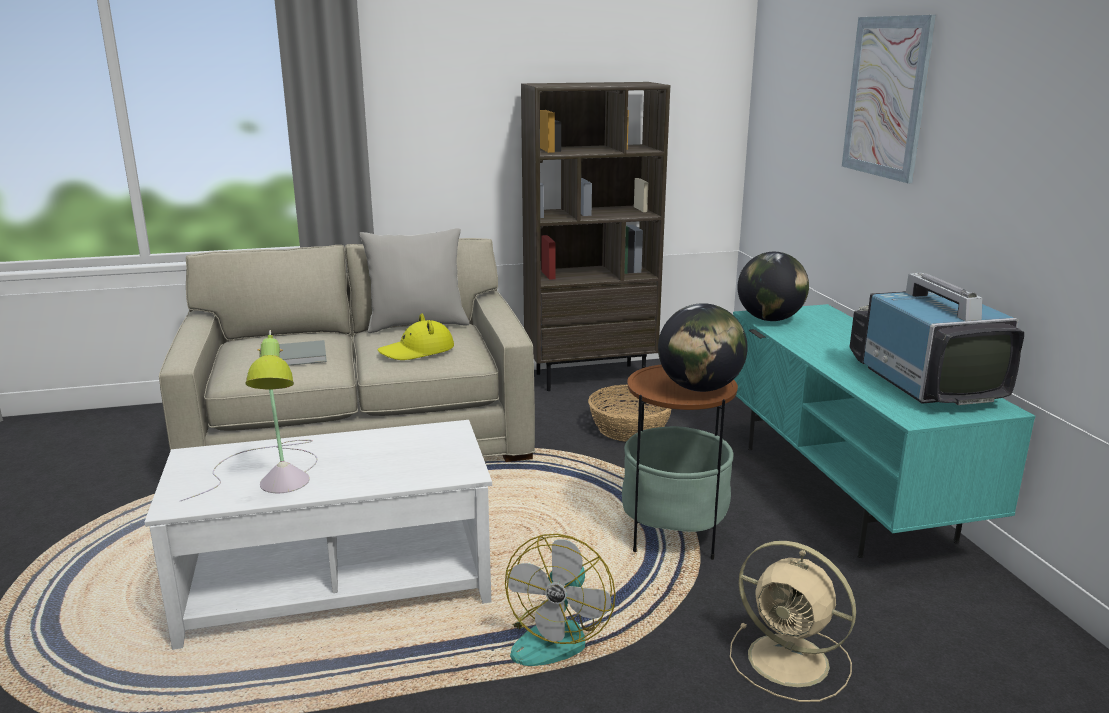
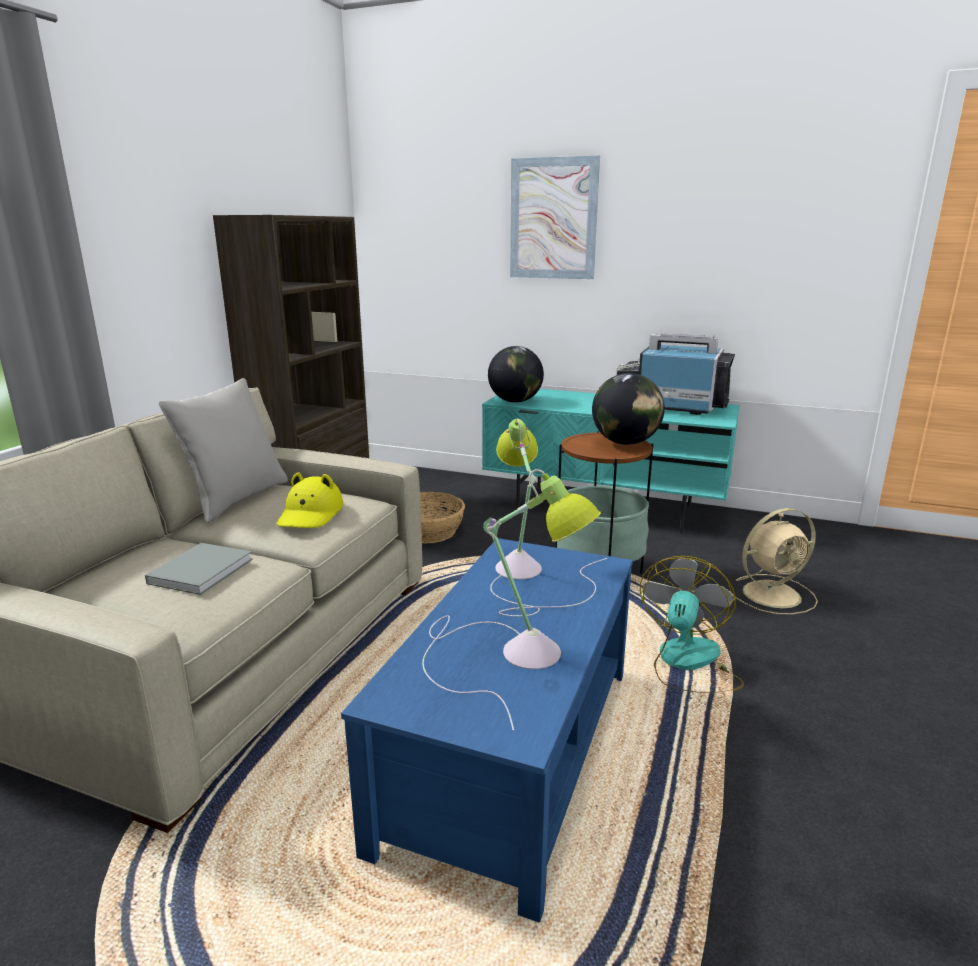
camera: 55 degrees left, 0 degrees up
(338, 581) = (509, 752): white coffee table -> blue coffee table
(408, 449) = (530, 576): none -> table lamp
(555, 635) = (687, 664): fan -> fan turned 120 degrees counterclockwise

